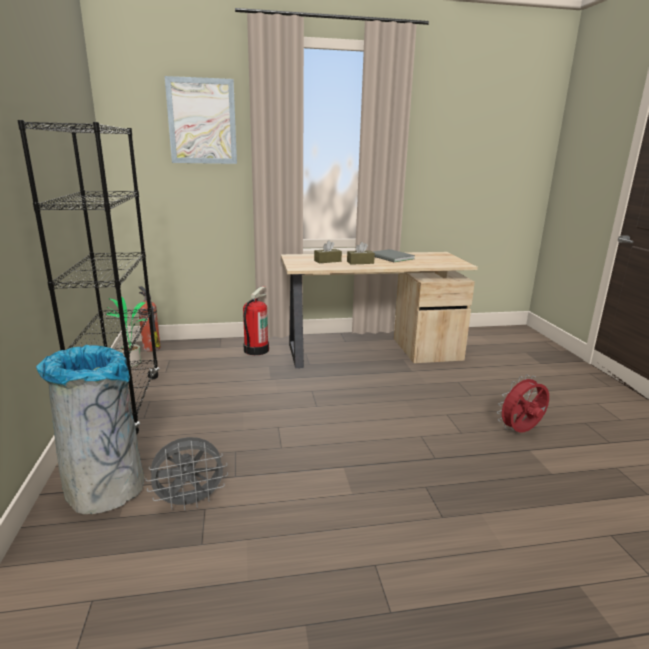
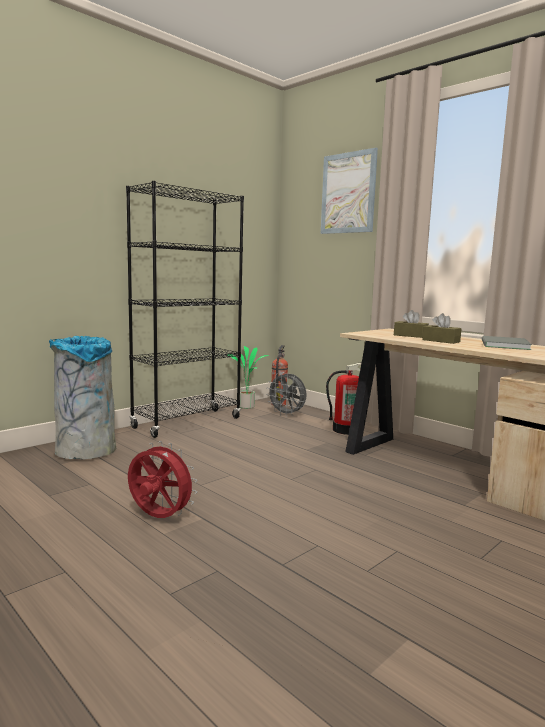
camera: 55 degrees right, 10 degrees down
(190, 502) = (93, 477): grey fan -> grey fan (287, 414)
(520, 432) = (450, 621): red fan -> red fan (159, 518)

